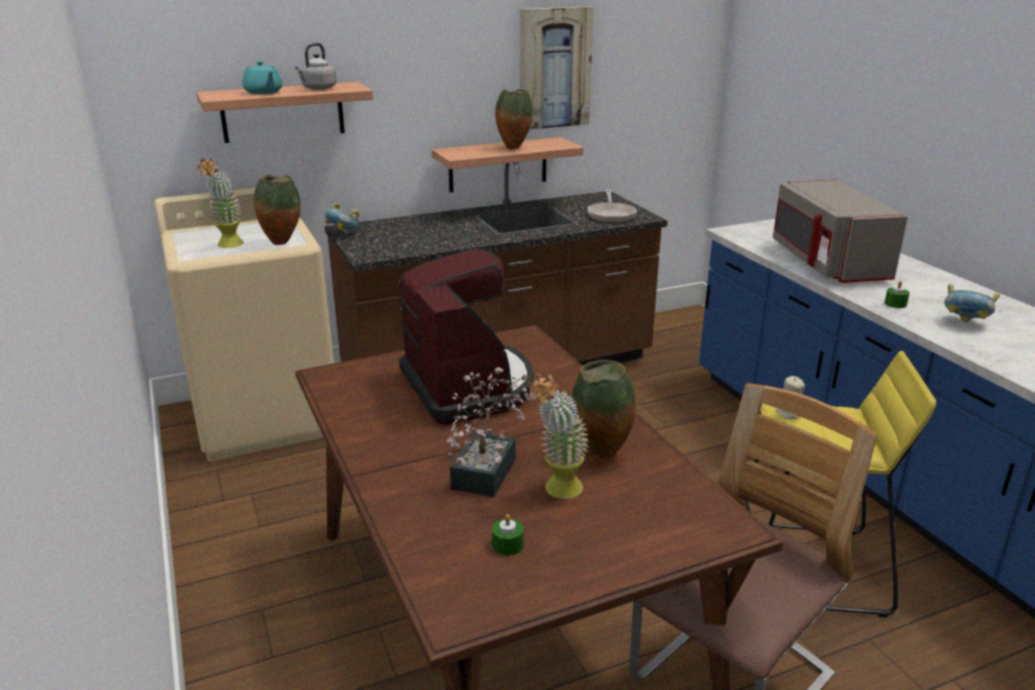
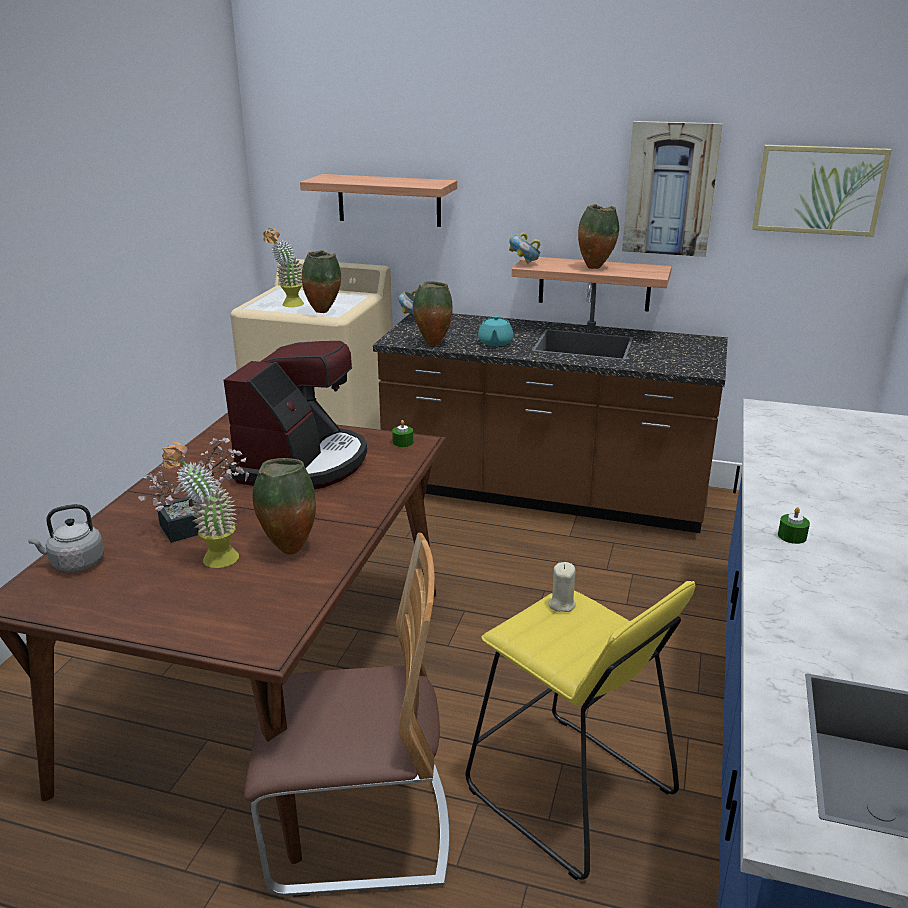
camera: 40 degrees right, 0 degrees up
(264, 93) = (359, 180): turquoise teapot -> turquoise teapot (495, 343)
(318, 88) = (405, 182): grey kettle -> grey kettle (74, 563)
(406, 249) = (432, 343): none -> vase
(507, 545) = (119, 575): green candle -> green candle (403, 442)
(611, 215) = (674, 360): frying pan -> none
(661, 56) = (818, 190): none -> picture
(826, 262) = (809, 470): grey microwave -> none
(965, 323) = (833, 587): bowl -> bowl (524, 263)

